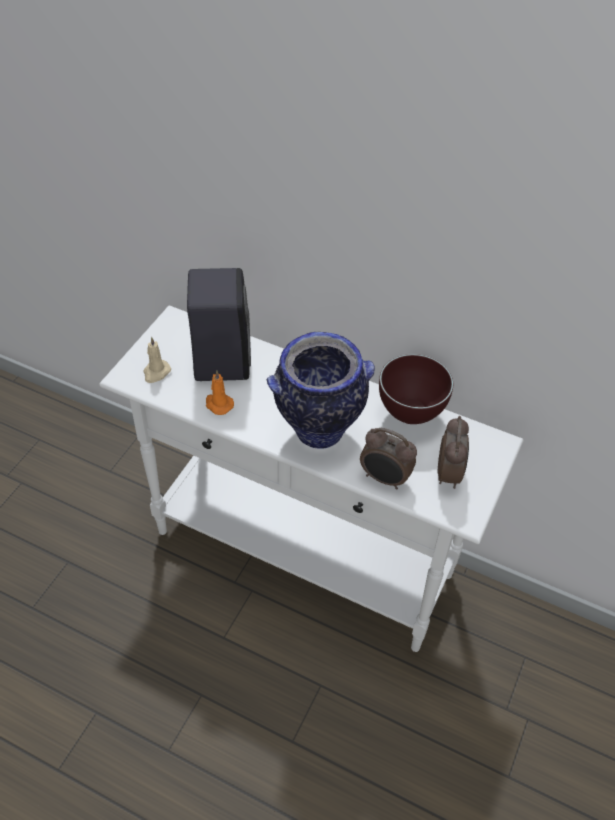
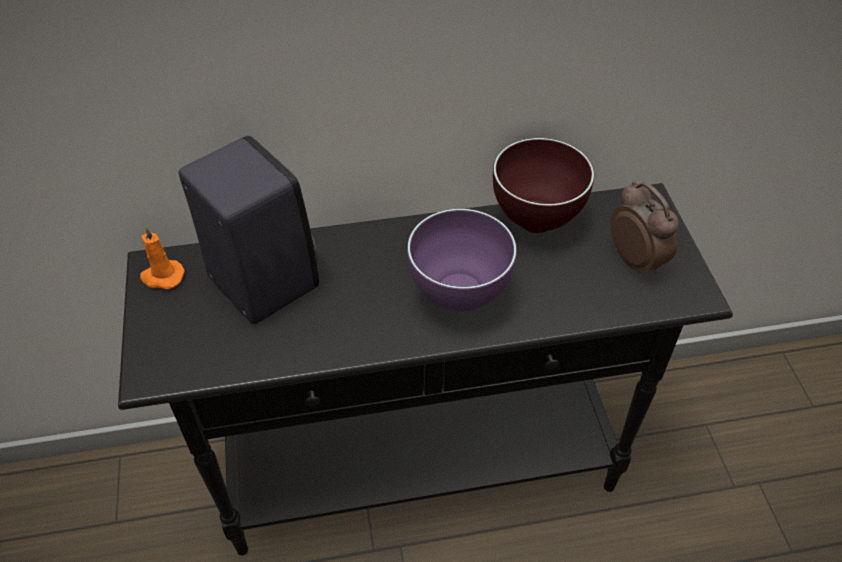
camera: 35 degrees left, 0 degrees up
(156, 373) = (190, 345): beige candle -> none
(218, 404) = (309, 336): orange candle -> orange candle (162, 276)
(303, 554) = (422, 467): white console table -> black console table
(317, 432) = (458, 299): vase -> purple bowl
(384, 479) = (580, 307): alarm clock -> none

